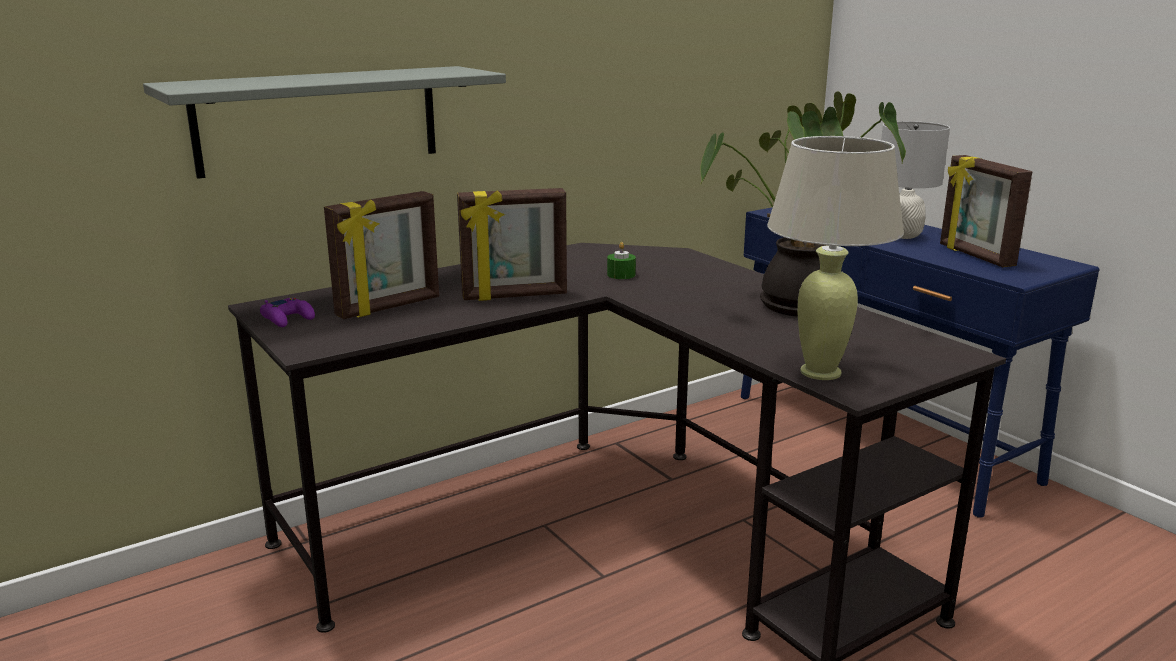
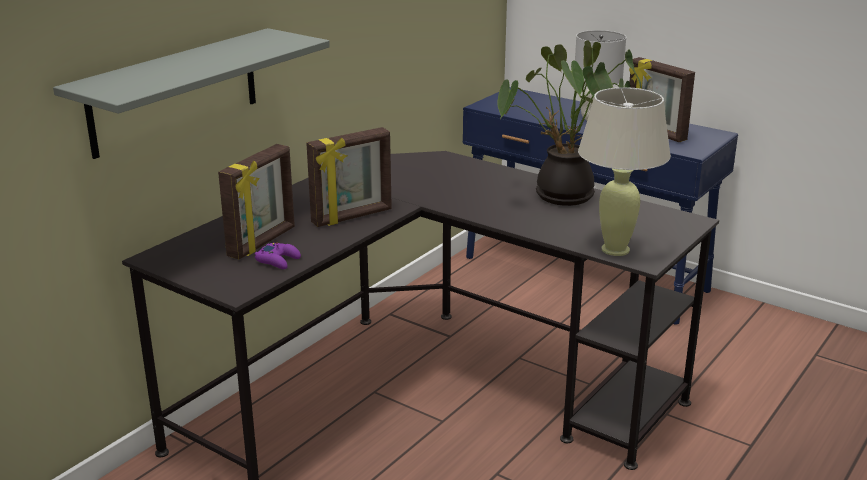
camera: 20 degrees left, 5 degrees up
(288, 318) = (190, 265): purple game controller -> purple game controller (278, 260)
(621, 275) = (416, 184): green candle -> none

